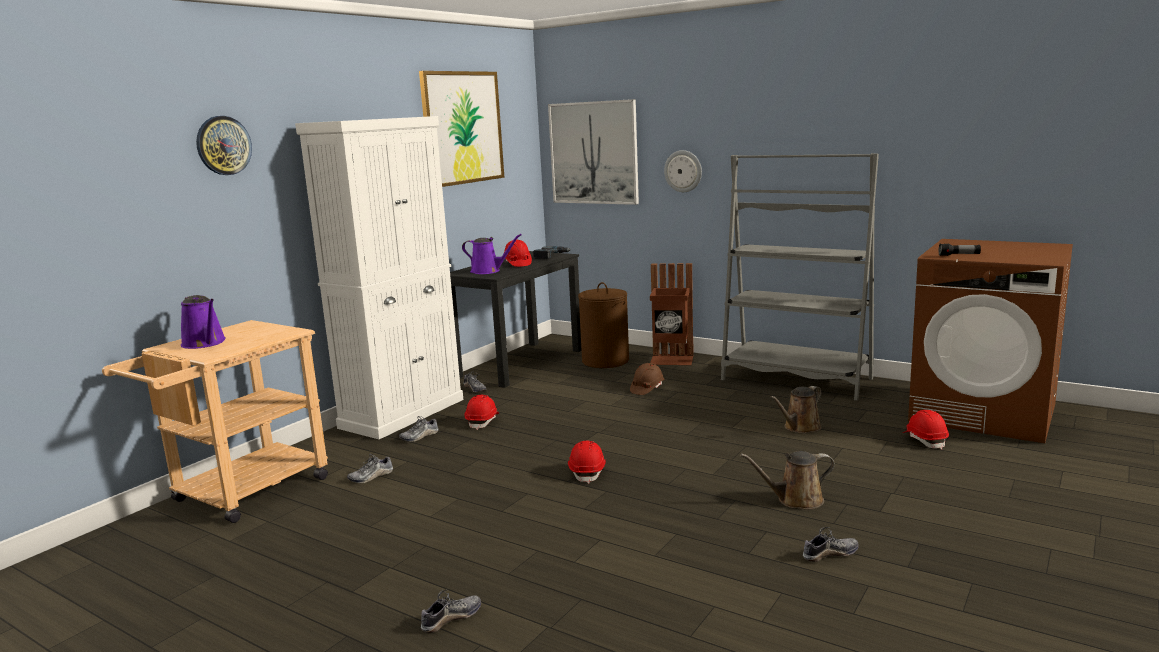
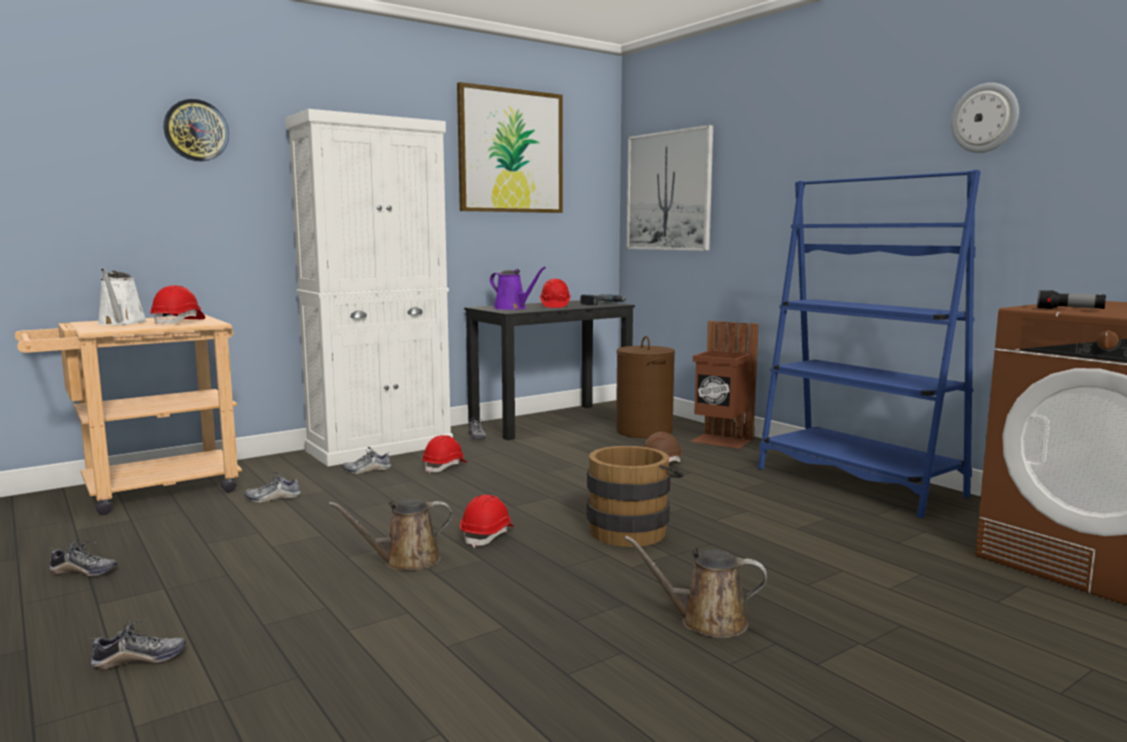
camera: 20 degrees right, 5 degrees down
(205, 343) = (121, 323): purple watering can -> white watering can
(683, 171) = (757, 210): wall clock -> wall clock (985, 118)
(683, 446) = (631, 529): none -> brown bucket
(796, 379) = (858, 482): grey bookcase -> blue bookcase
(800, 428) = (806, 536): brown watering can -> brown watering can (405, 561)
(829, 554) = (678, 705): shoe -> shoe (84, 572)
(925, 440) = (981, 584): red hard hat -> red hard hat (179, 322)

